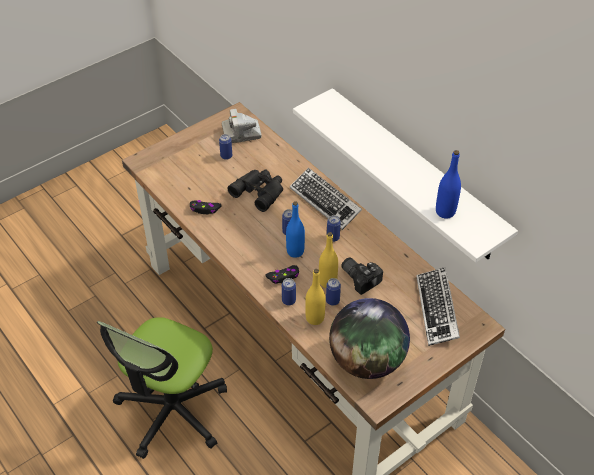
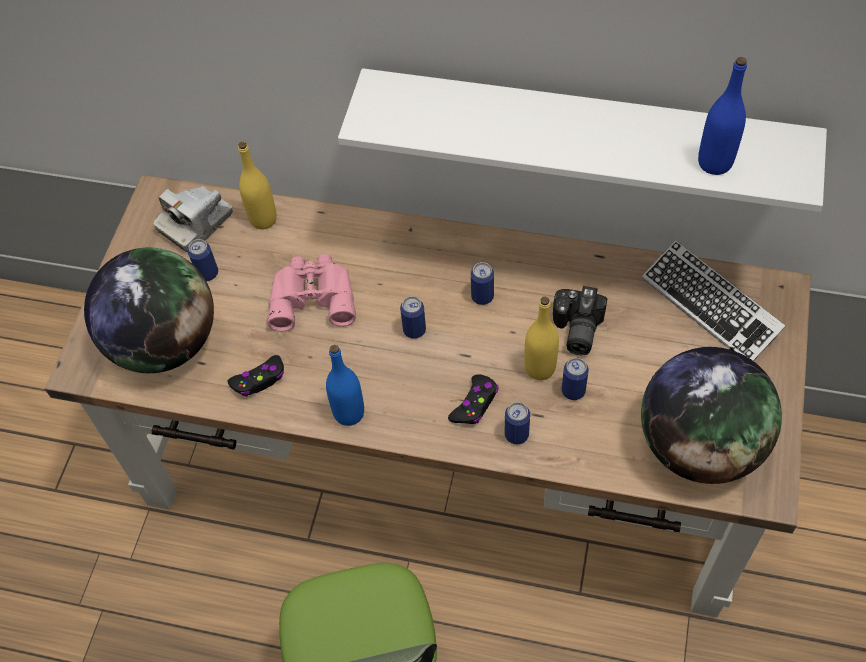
camera: 35 degrees left, 10 degrees up
(183, 171) = (165, 342): none -> globe
(260, 191) = (312, 296): black binoculars -> pink binoculars
(295, 251) = (452, 354): blue bottle -> blue bottle (349, 413)
(315, 318) = (575, 434): yellow bottle -> yellow bottle (263, 219)
(325, 202) = (420, 250): keyboard -> none
(360, 277) = (575, 330): camera -> camera turned 90 degrees counterclockwise

